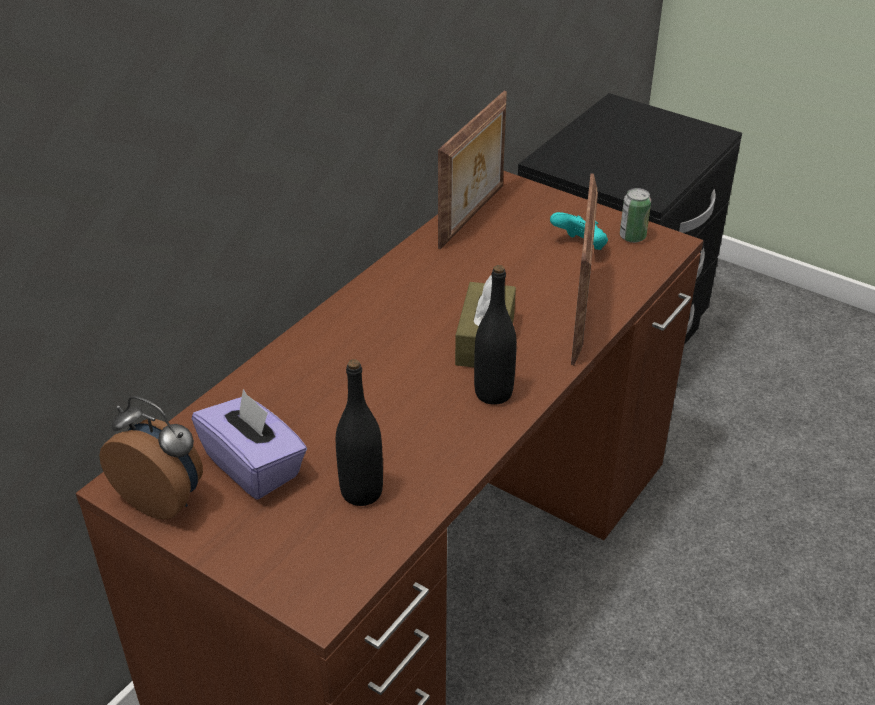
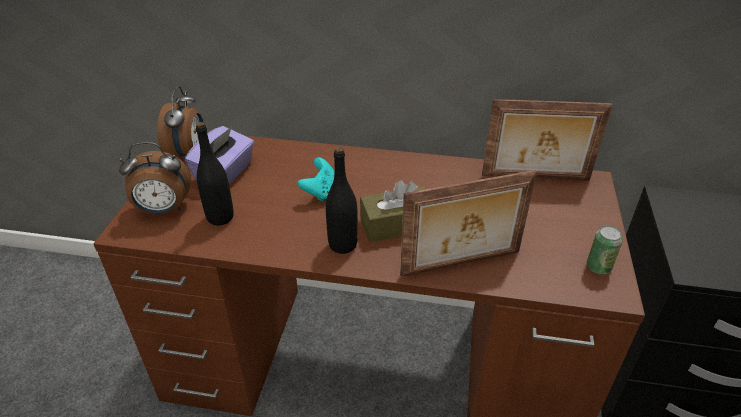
camera: 65 degrees right, 0 degrees up
(300, 551) = (164, 210): none -> alarm clock
(580, 246) = (553, 241): turquoise game controller -> turquoise game controller (321, 192)

